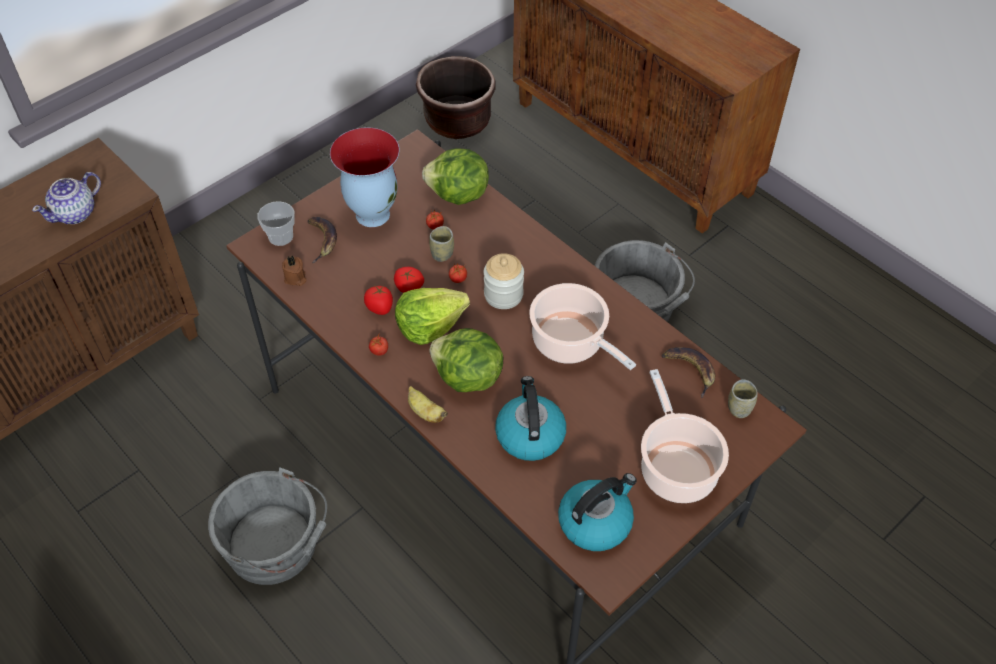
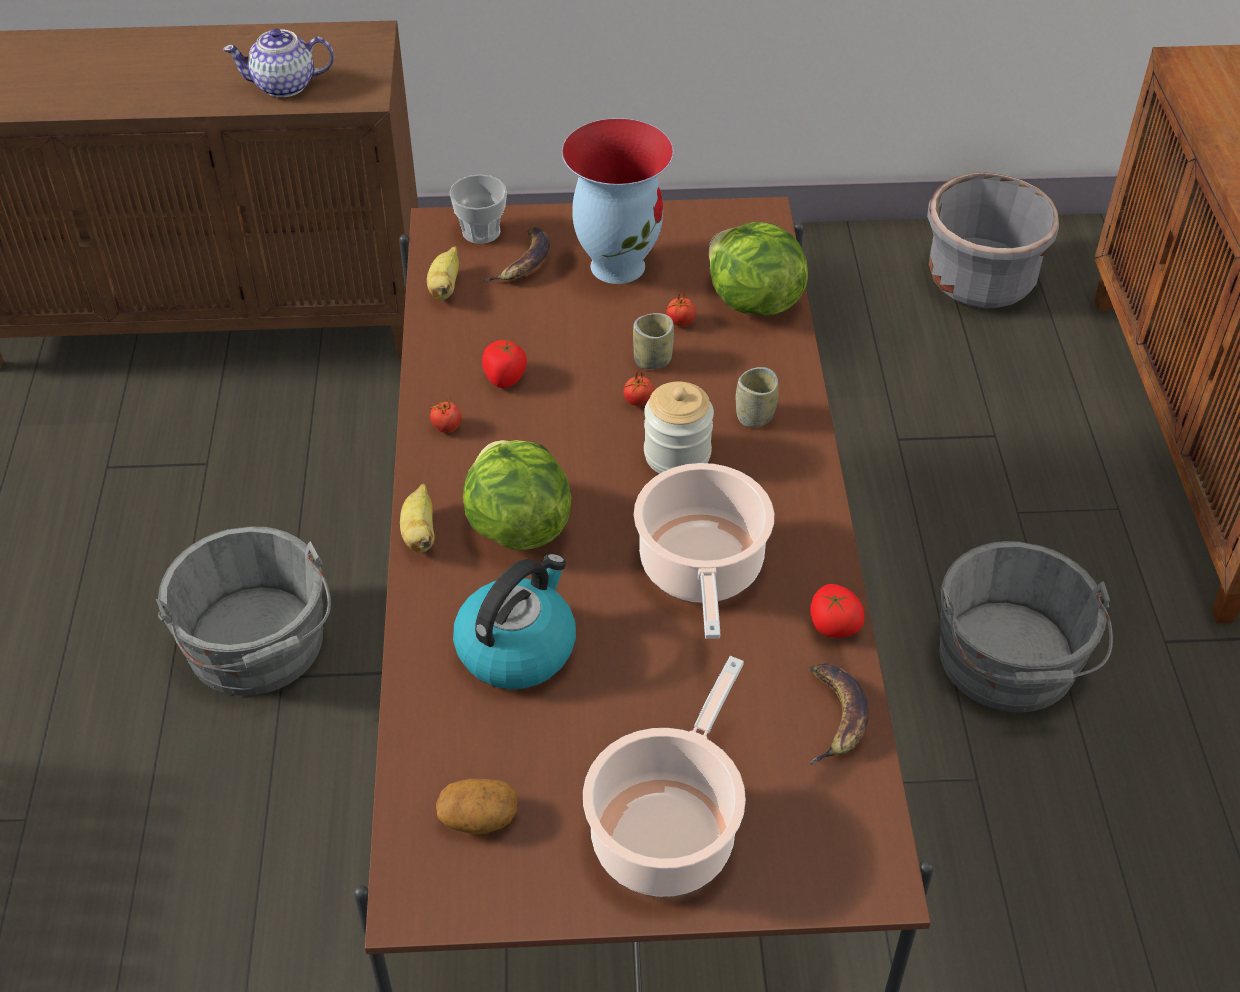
camera: 40 degrees right, 5 degrees down
(295, 278) = (445, 287): brown candle -> banana
(408, 288) = (565, 375): tomato -> tomato (833, 626)
(429, 325) = (541, 434): lettuce -> none
(457, 121) = (980, 280): brown planter -> grey planter
(595, 521) = (478, 818): kettle -> potato
(739, 408) = (853, 818): cup -> cup (755, 416)

